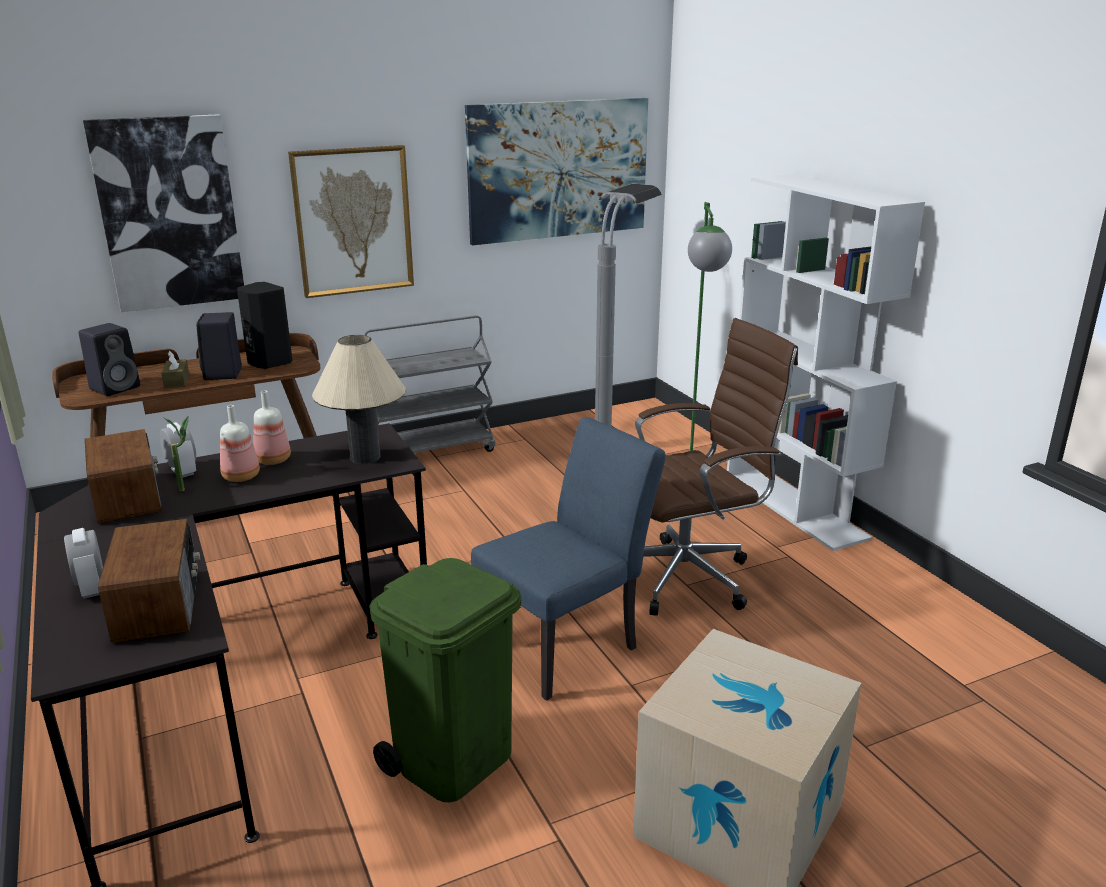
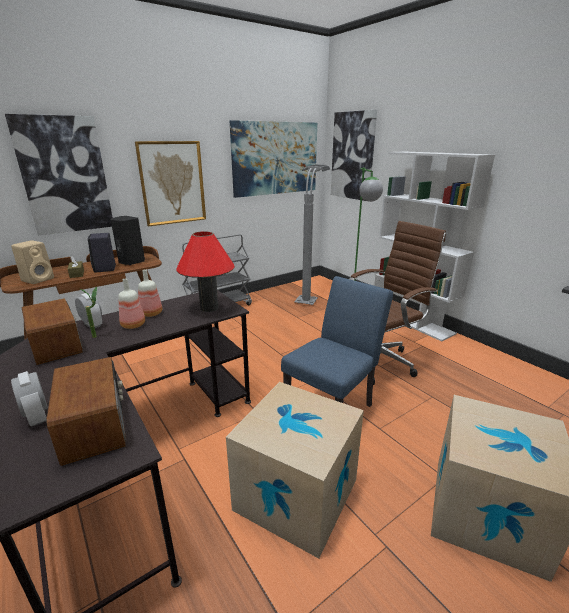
camera: 10 degrees left, 0 degrees up
(116, 387) = (38, 279): black speaker -> beige speaker
(365, 457) = (209, 308): beige table lamp -> red table lamp
(454, 760) = (296, 494): green trash can -> cardboard box
(711, 168) = (353, 156): none -> picture

